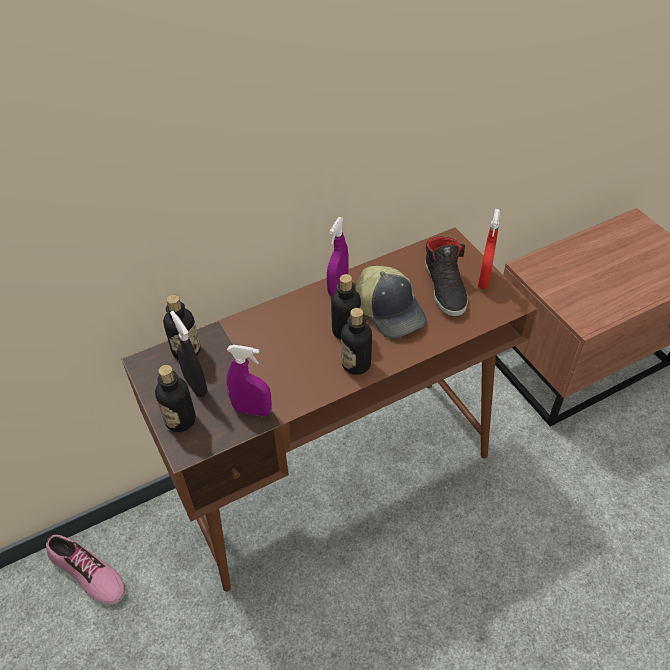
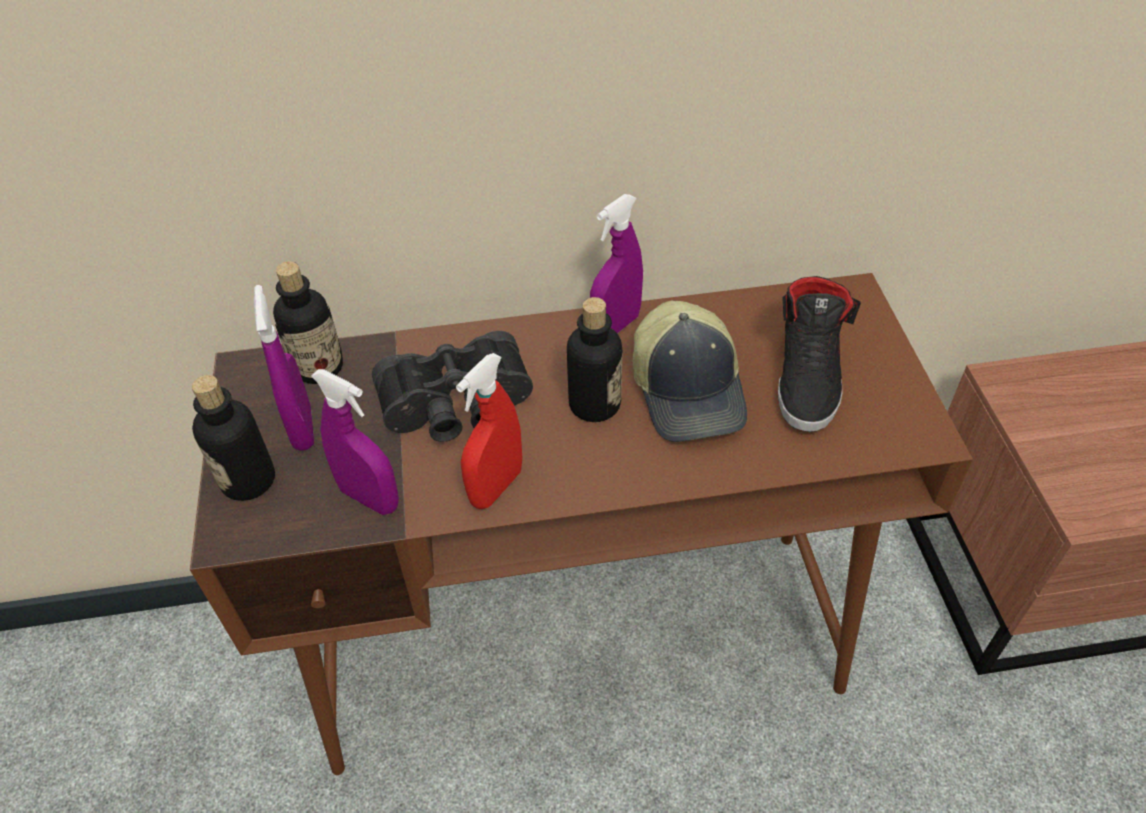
camera: 20 degrees right, 0 degrees up
(87, 574) = (154, 674): shoe -> none
(195, 385) = (302, 428): black spray bottle -> purple spray bottle
(275, 351) = (458, 407): none -> black binoculars
(356, 364) = (585, 468): bottle -> none
(484, 279) = (888, 378): red spray bottle -> red spray bottle (496, 487)

